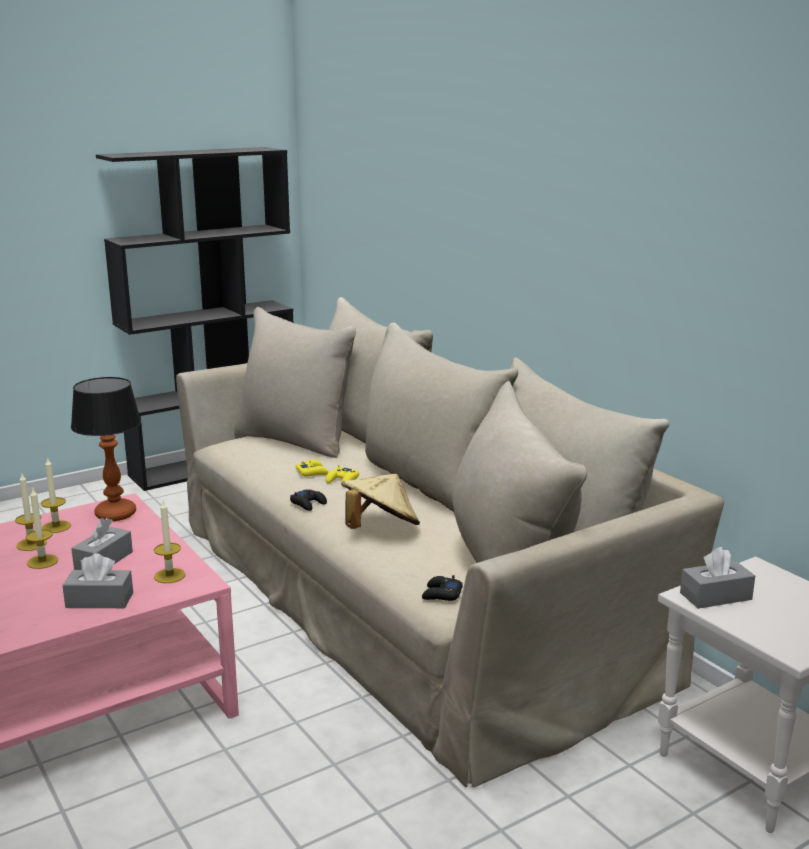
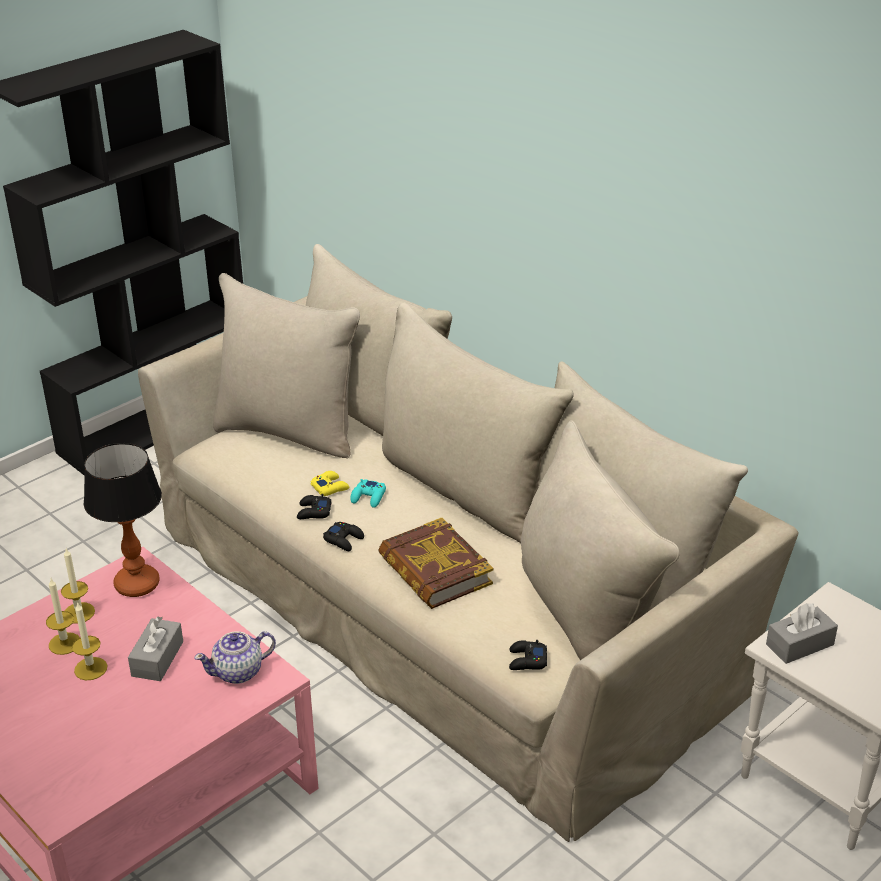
camera: 10 degrees left, 15 degrees up
(99, 600) = (180, 717): grey tissue box -> none
(169, 576) = (239, 672): candle -> teapot
(291, 485) = (313, 512): none -> black game controller
(342, 480) = (369, 497): yellow game controller -> turquoise game controller
(380, 529) = (434, 571): beige hat -> book

